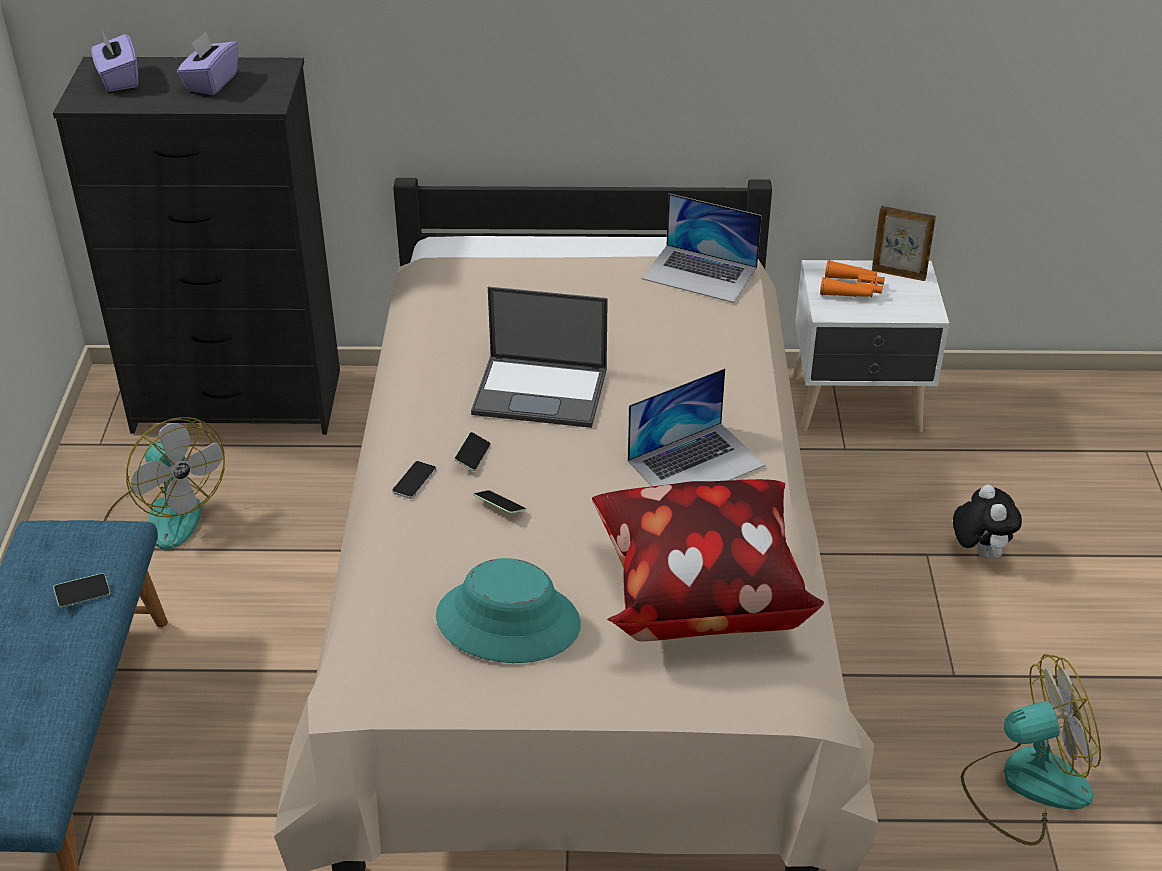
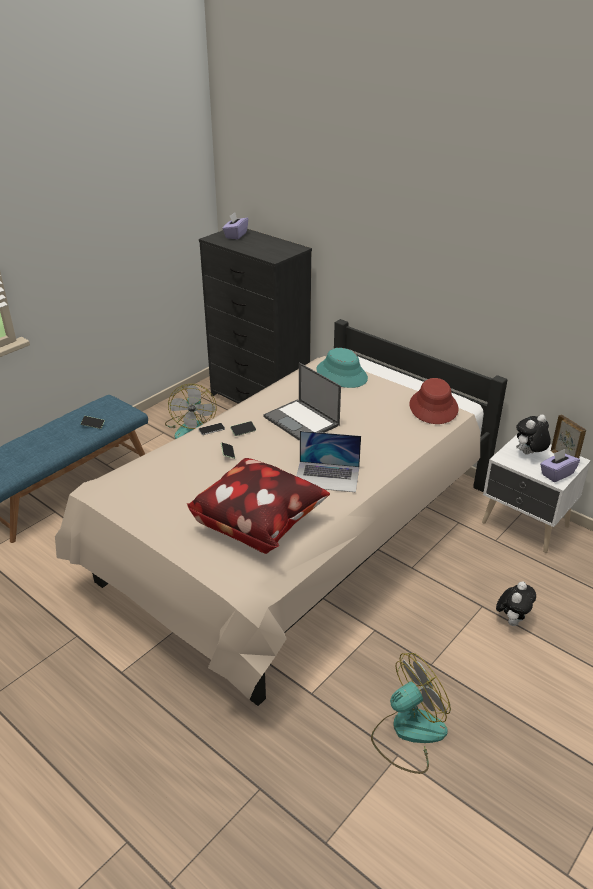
camera: 40 degrees right, 5 degrees down
(211, 82) = (265, 246): purple tissue box -> purple tissue box (556, 474)
(508, 621) = (175, 493): turquoise hat -> turquoise hat (342, 374)
(700, 273) = (434, 407): laptop -> red hat
(852, 289) = (529, 454): orange binoculars -> plush toy
(1025, 784) = (408, 733): fan -> fan turned 60 degrees counterclockwise

